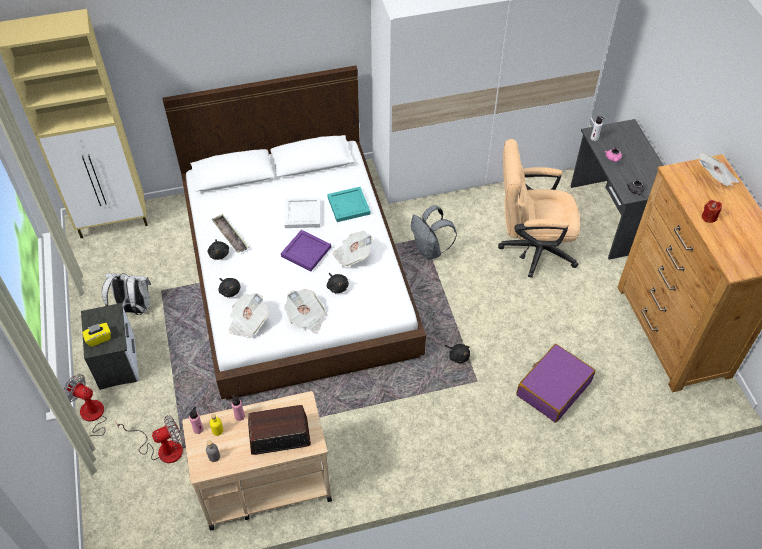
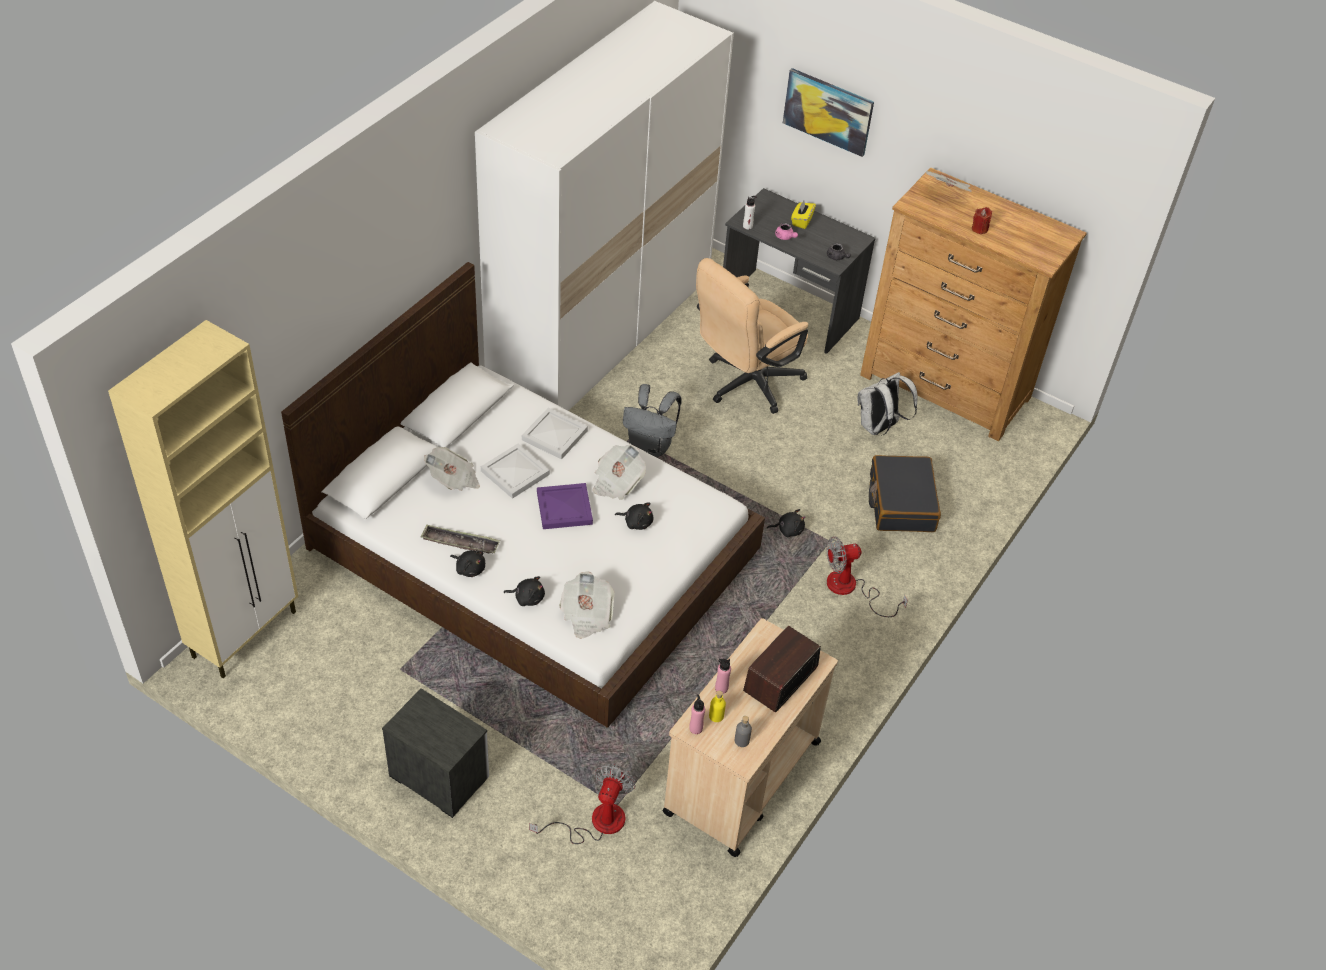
camera: 45 degrees left, 5 degrees down
(92, 419) = (480, 852): fan -> fan (850, 589)
(99, 338) = (440, 740): yellow tissue box -> yellow tissue box (801, 221)
(133, 309) = (389, 710): white backpack -> white backpack (879, 427)
(306, 317) = (641, 571): newspaper -> newspaper (453, 480)
(348, 206) = (555, 436): turquoise tray -> white tray
(553, 388) = (901, 503): purple suitcase -> black suitcase
(680, 76) = (828, 111): none -> picture

